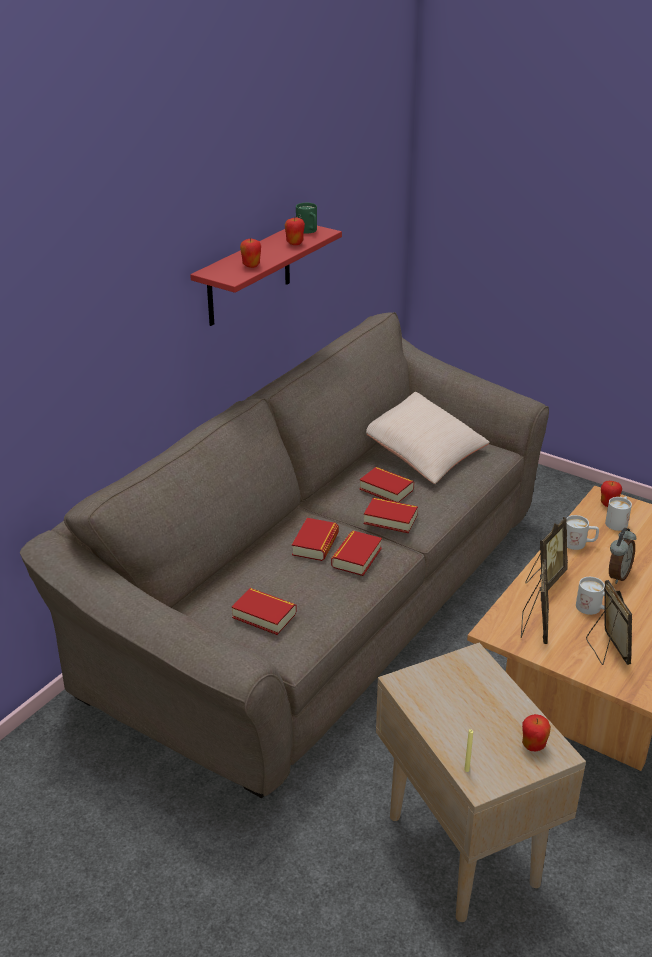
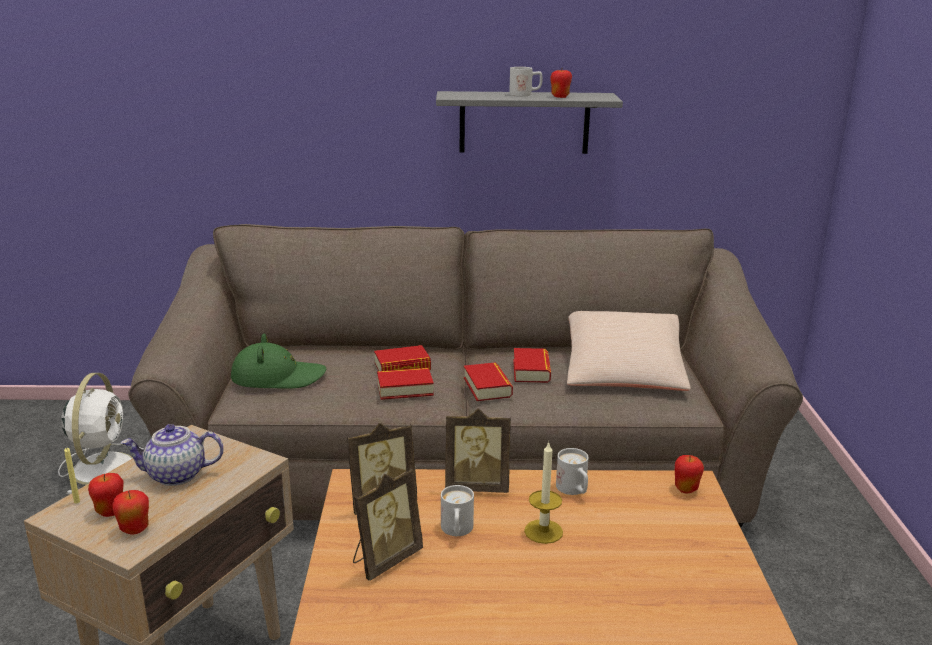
camera: 55 degrees right, 10 degrees down
(90, 833) = (104, 467): none -> white fan
(249, 275) = (524, 122): red shelf -> grey shelf
(251, 265) = (485, 96): apple -> apple (110, 511)
(264, 615) = (277, 377): book -> green hat
(308, 231) = (596, 96): green mug -> none
(463, 706) = (176, 475): none -> teapot
(617, 575) = (543, 531): alarm clock -> candle
(618, 521) = (658, 504): white mug -> white mug (525, 94)

